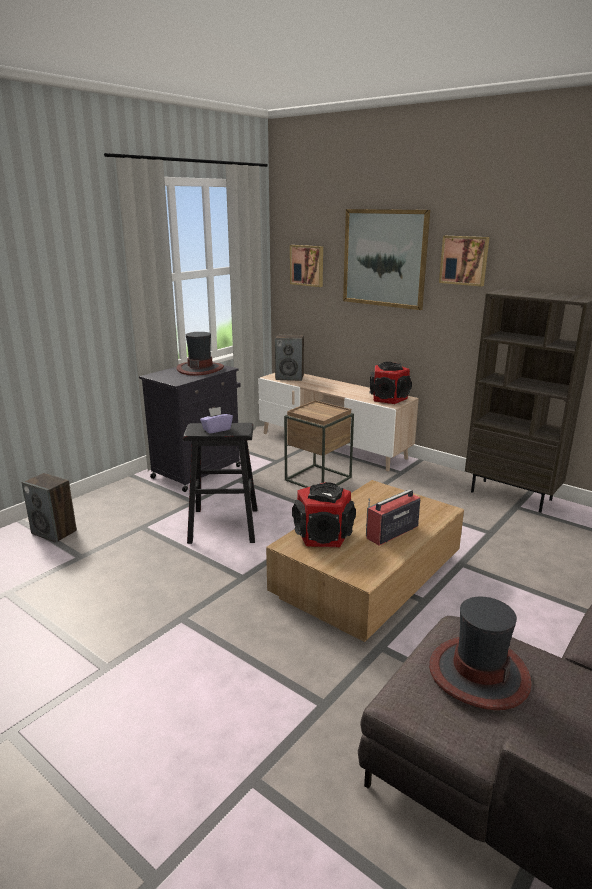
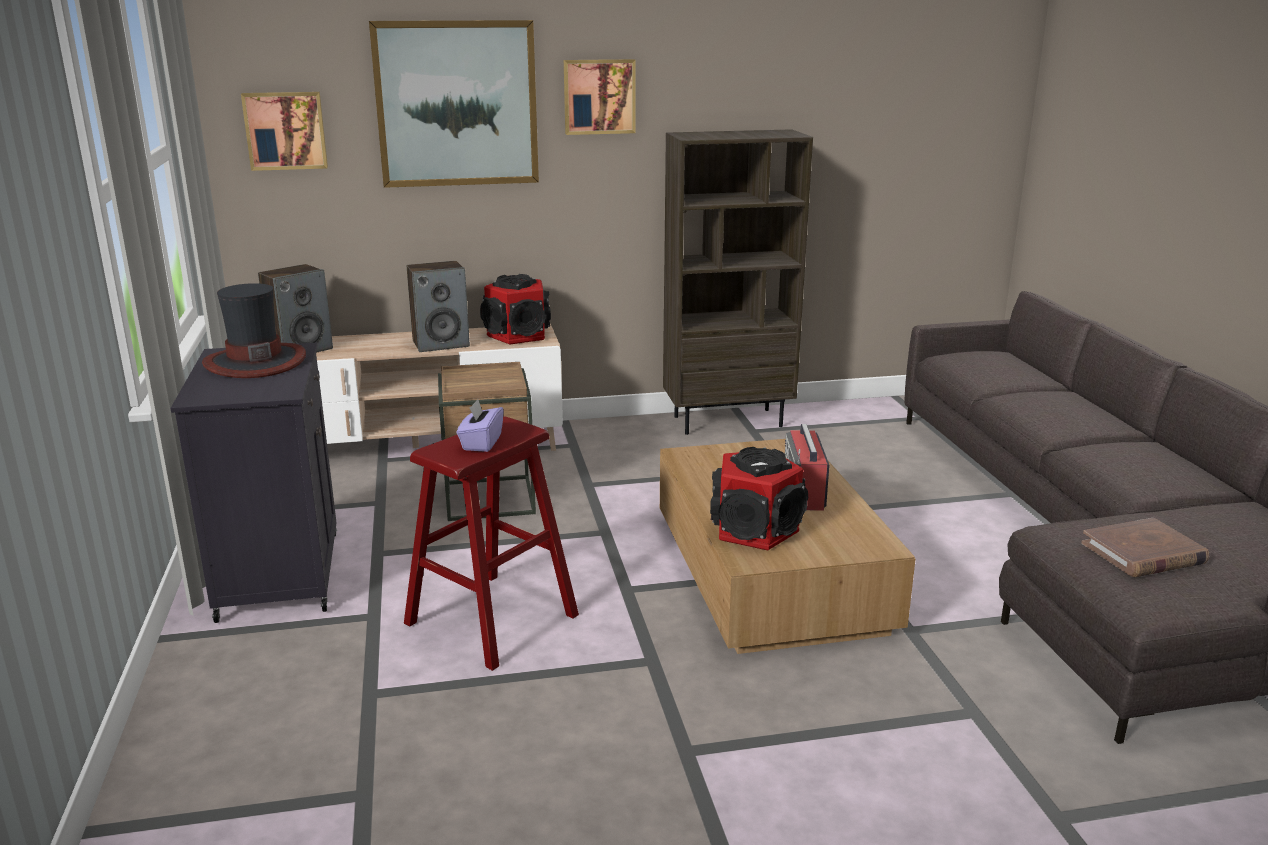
camera: 50 degrees left, 0 degrees up
(54, 532) = (220, 799): speaker -> speaker (441, 344)
(224, 525) = (492, 619): black stool -> red stool
(478, 673) = (1143, 553): hat -> brown book

